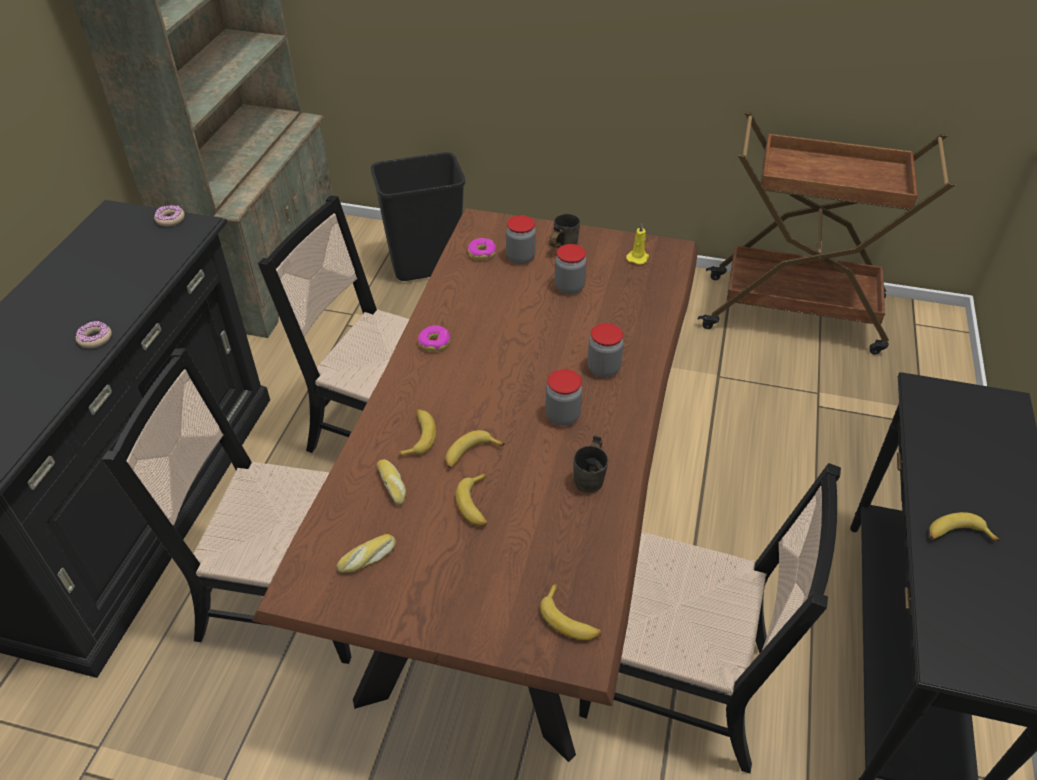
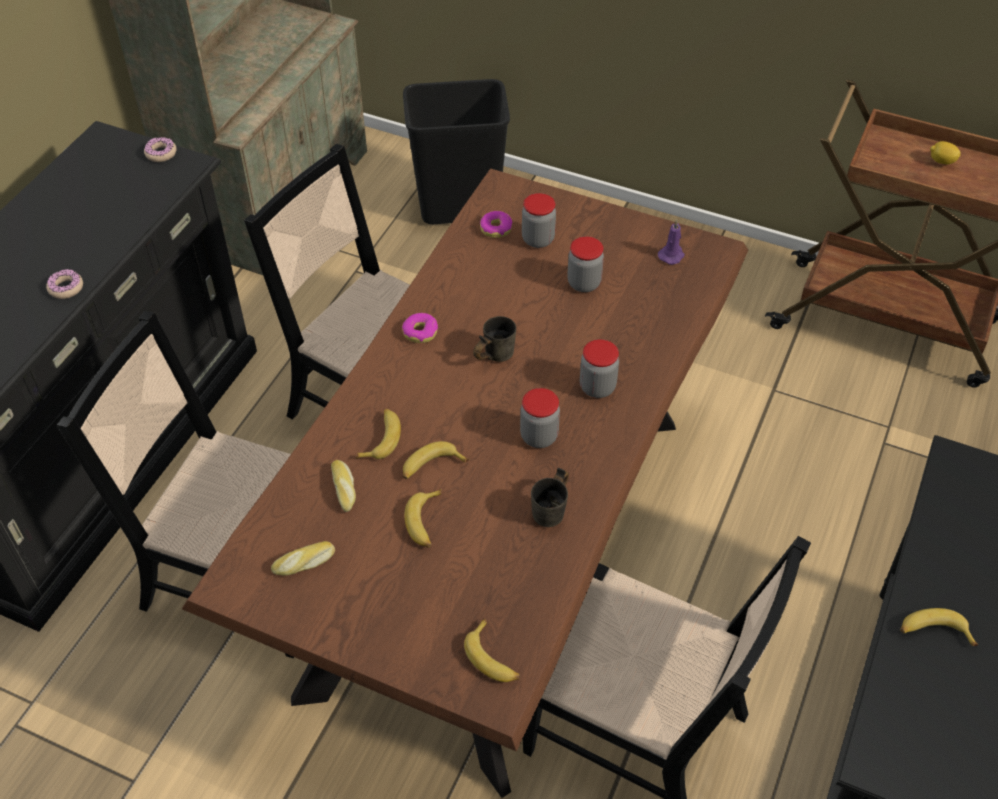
camera: 10 degrees right, 5 degrees up
(560, 247) = (586, 231): grey mug -> grey mug (492, 355)
(638, 257) = (671, 255): yellow candle -> purple candle
(831, 168) = (941, 161): none -> lemon

